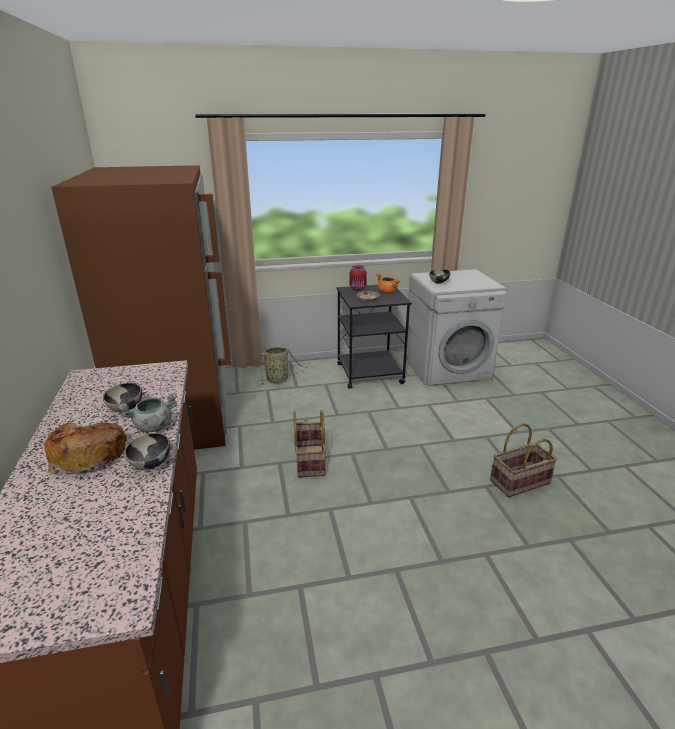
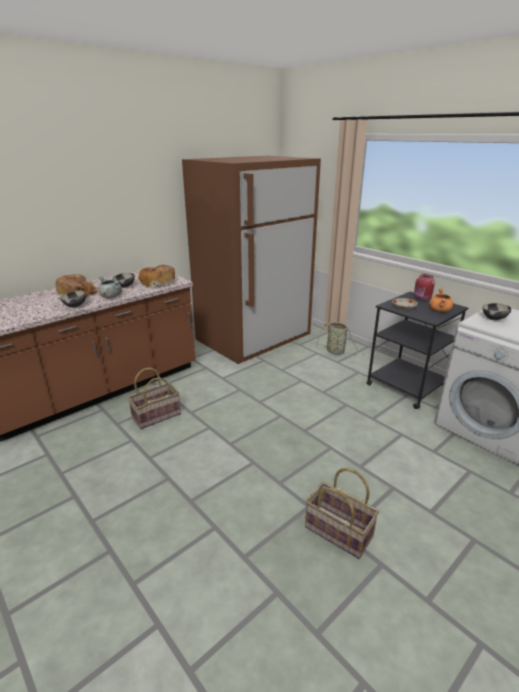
camera: 60 degrees right, 0 degrees up
(149, 382) = (157, 282): none -> bread
(309, 461) = (253, 400): basket -> basket (156, 415)

